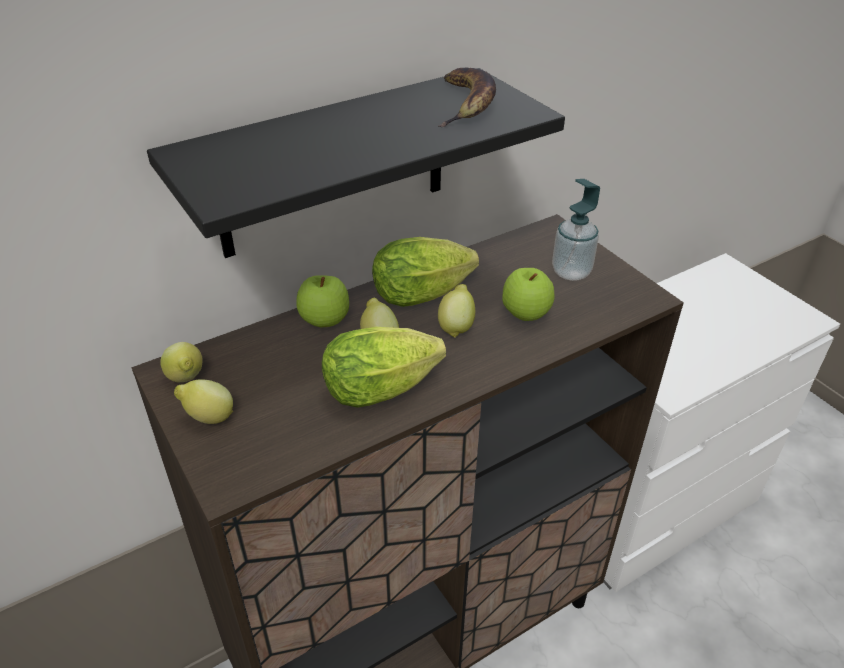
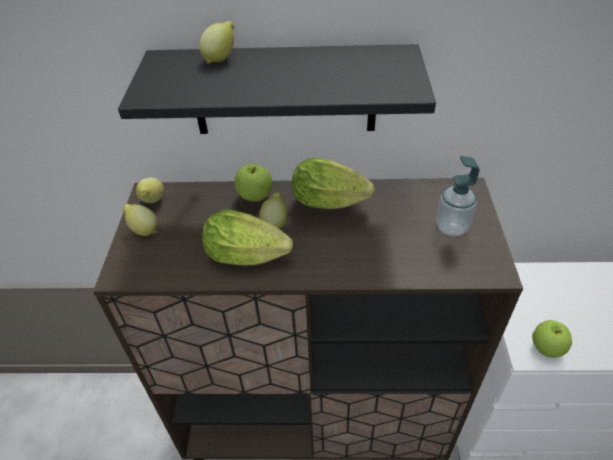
camera: 35 degrees right, 5 degrees up
(456, 326) = (332, 234): lemon -> lemon (221, 58)
(466, 104) = (371, 71): banana -> none
(526, 314) = (387, 245): apple -> apple (546, 348)

